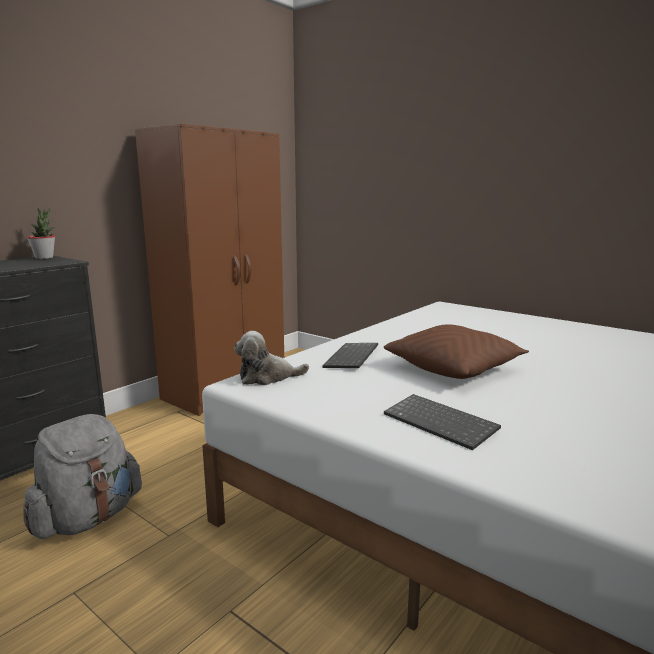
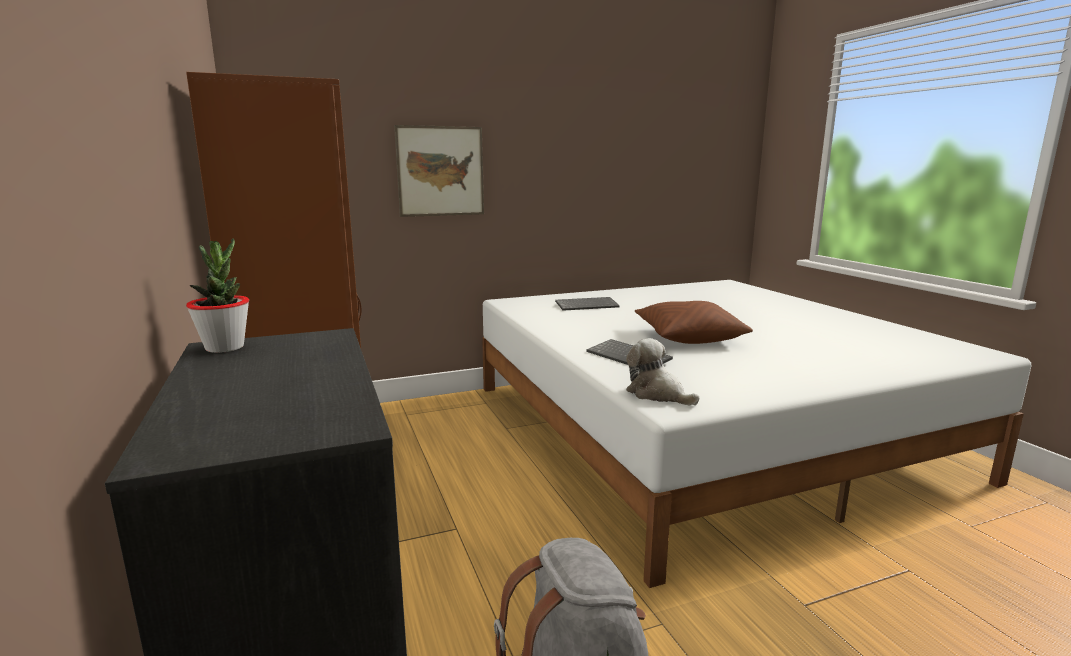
camera: 60 degrees left, 0 degrees up
(267, 377) = (657, 394): plush toy -> plush toy turned 120 degrees clockwise
(416, 182) = (440, 171): none -> picture
(442, 423) = (803, 365): keyboard -> keyboard (587, 305)

